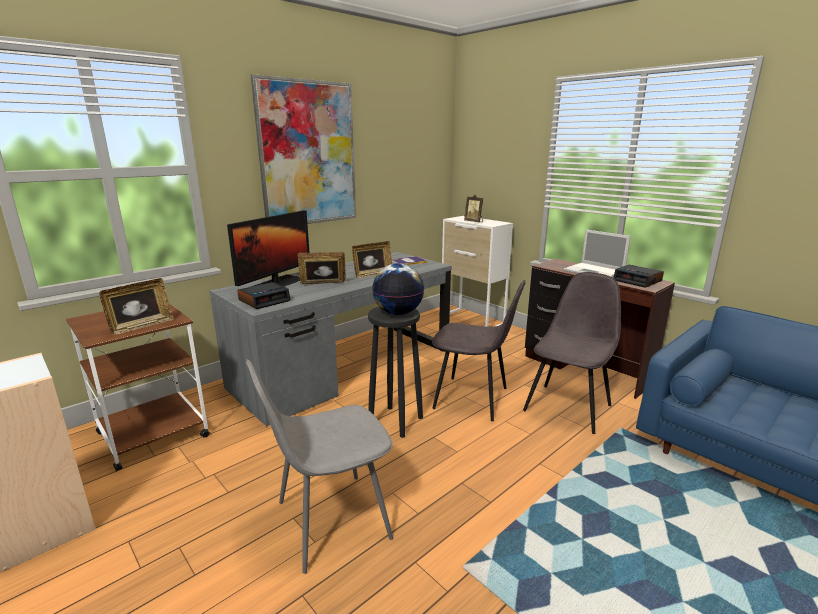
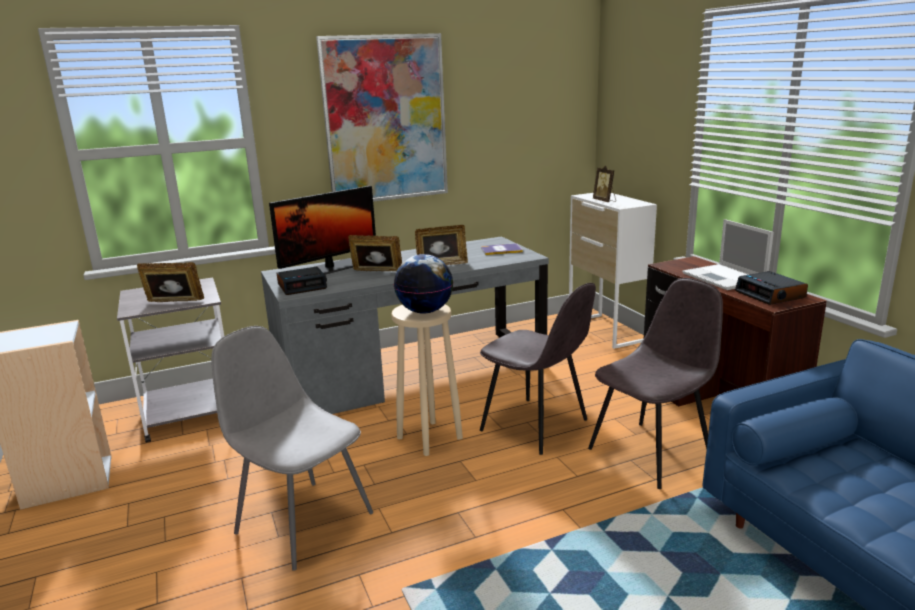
camera: 20 degrees right, 0 degrees up
(141, 326) = (174, 303): picture frame -> picture frame turned 150 degrees counterclockwise
(155, 433) = (193, 414): brown cart -> grey cart
(329, 521) = (302, 521): grey chair -> grey chair turned 45 degrees clockwise
(395, 421) = (428, 438): black stool -> beige stool

